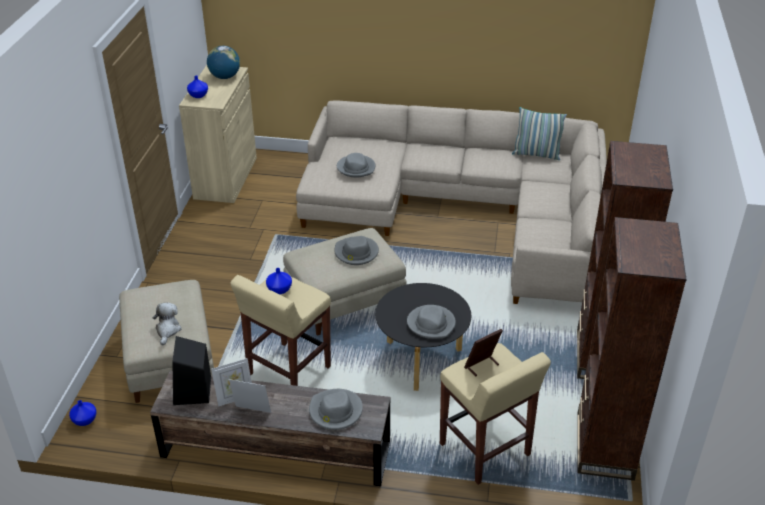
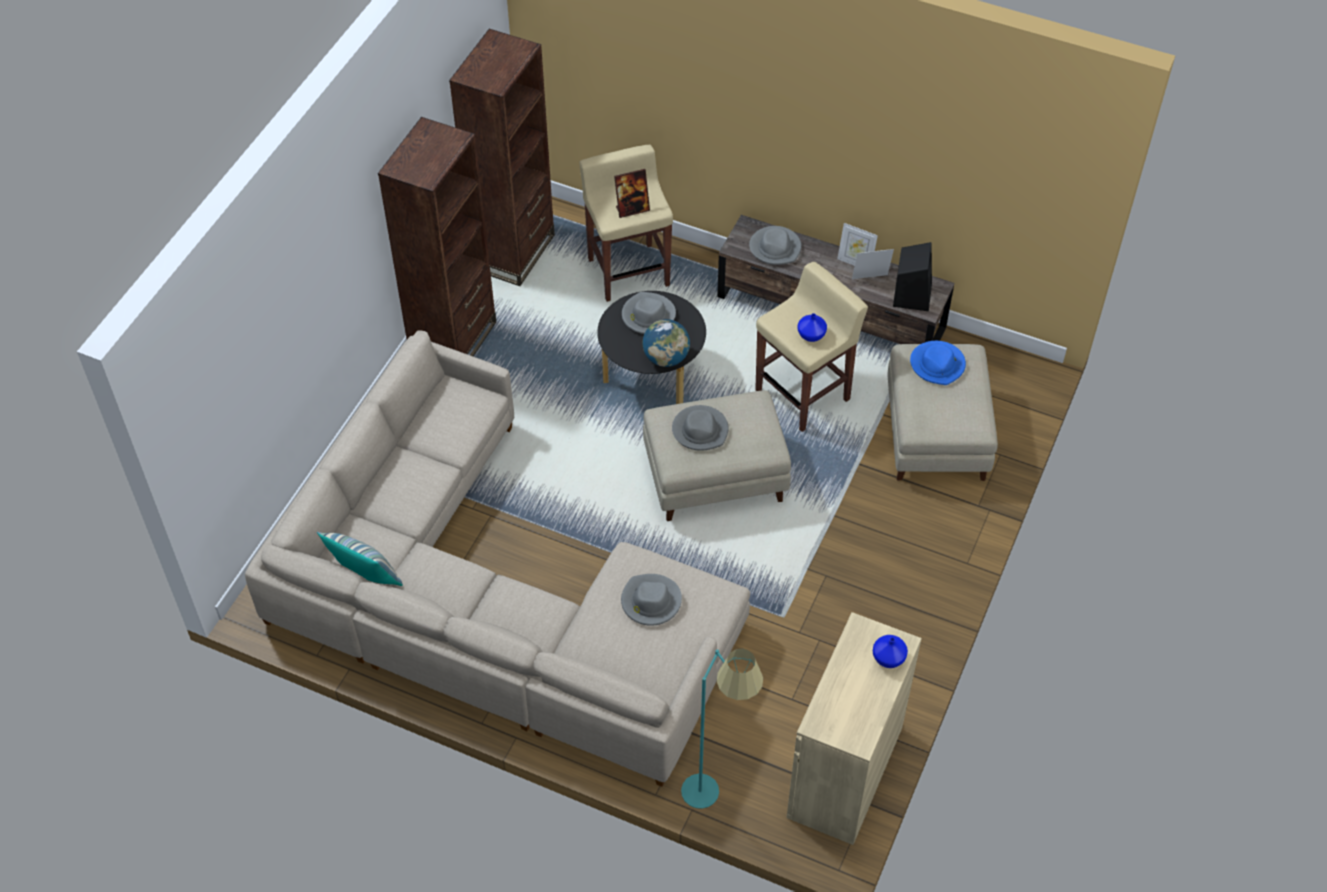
camera: 165 degrees left, 15 degrees up
(85, 420) = (1026, 382): blue vase -> none
(167, 330) = (937, 364): plush toy -> blue hat
(225, 77) = (840, 706): globe -> globe (666, 358)
(297, 161) = (717, 792): none -> turquoise floor lamp

